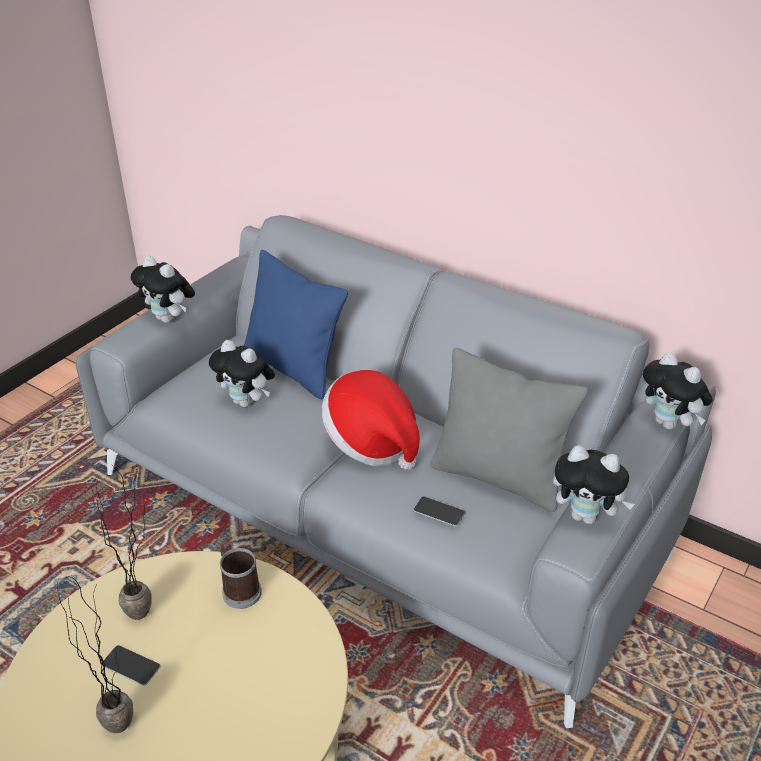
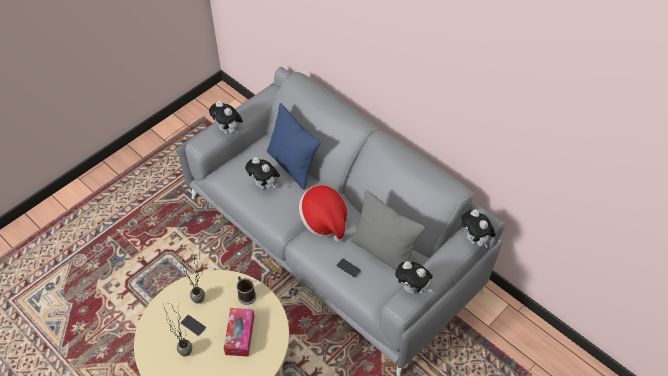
camera: 10 degrees right, 15 degrees up
(238, 670) = (240, 335): none -> tissue box

